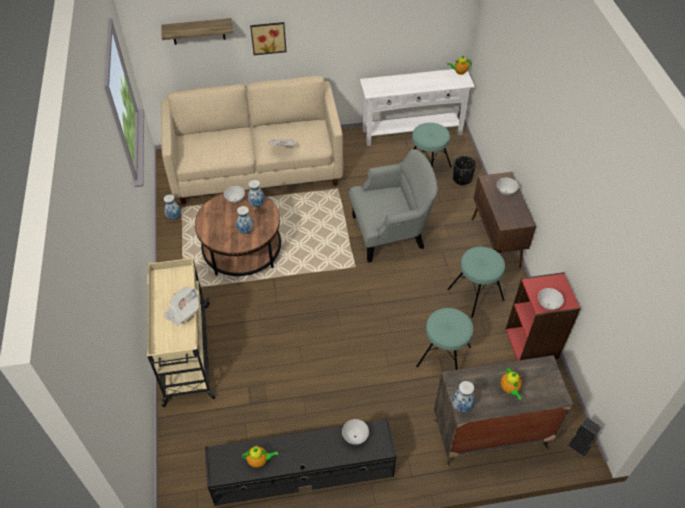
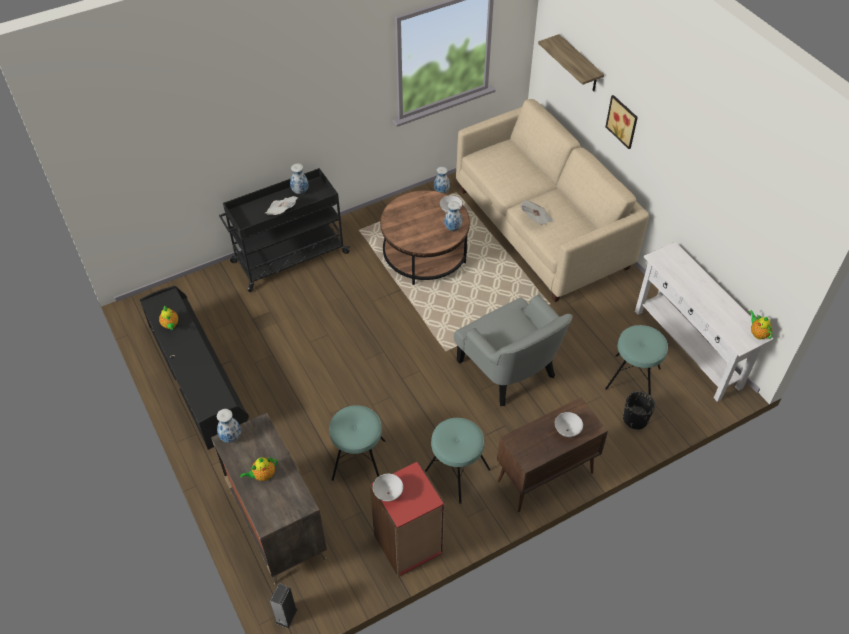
camera: 70 degrees right, 0 degrees up
(187, 354) = (289, 258): beige cart -> black cart
(245, 231) = (414, 231): vase -> vase (300, 191)
(355, 436) = (211, 387): white bowl -> none

